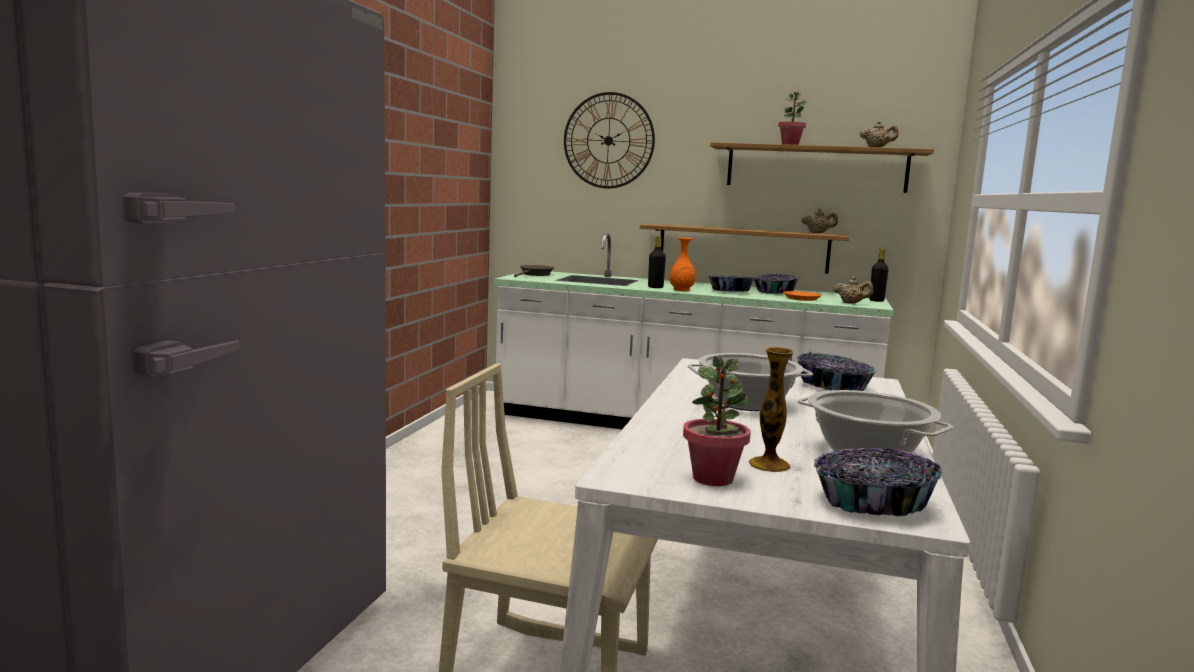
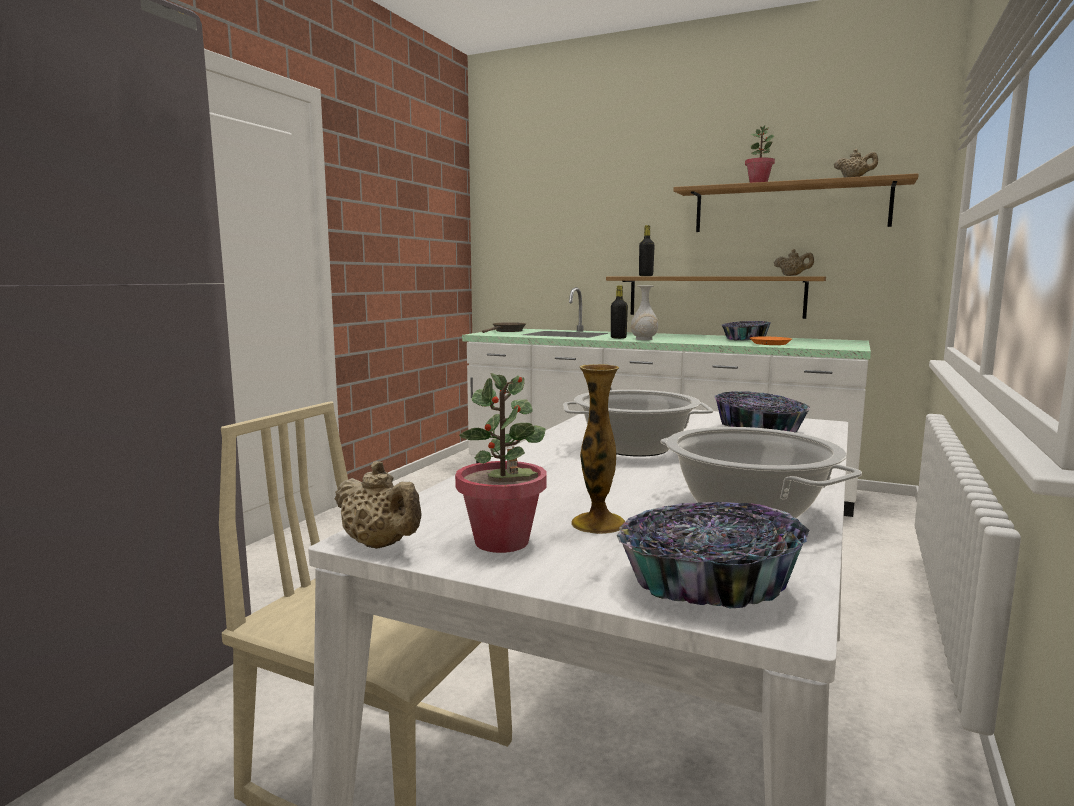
camera: 10 degrees right, 0 degrees up
(608, 140) = (577, 196): wall clock -> none
(681, 290) = (644, 339): orange vase -> white vase
(729, 291) = (695, 339): bowl -> none
(851, 303) = (825, 346): beige teapot -> beige teapot (380, 545)
(876, 301) = (856, 344): black bottle -> black bottle (646, 276)

